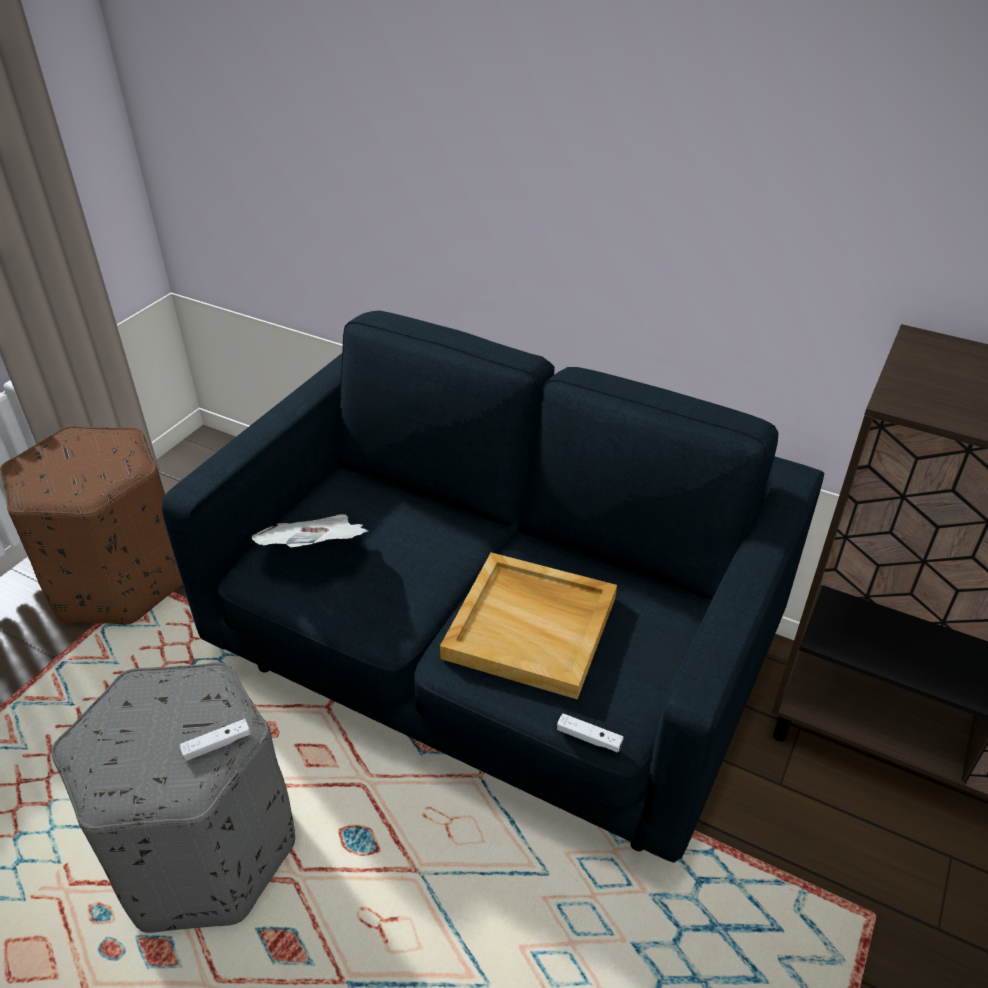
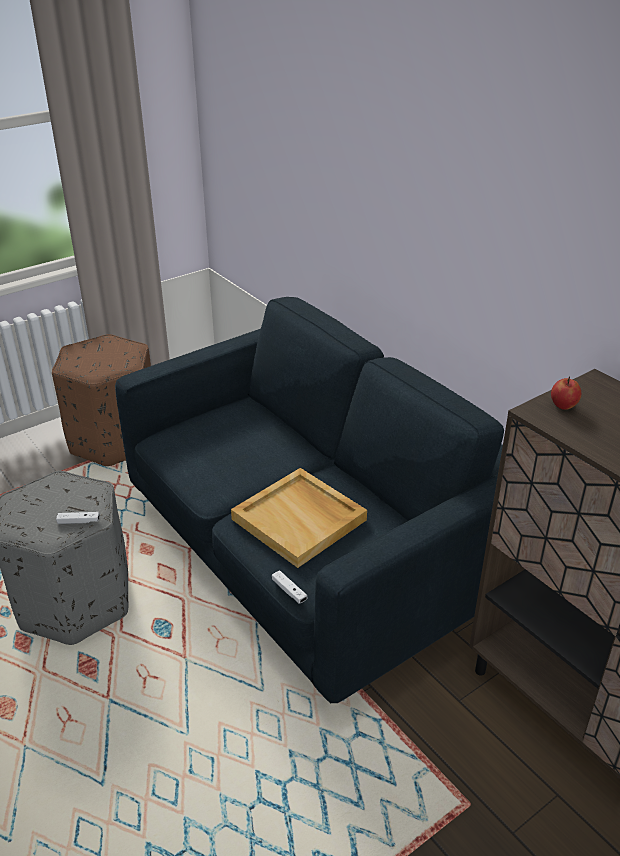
camera: 25 degrees right, 5 degrees down
(317, 552) = (201, 440): newspaper -> none
(919, 384) = (563, 406): none -> apple

